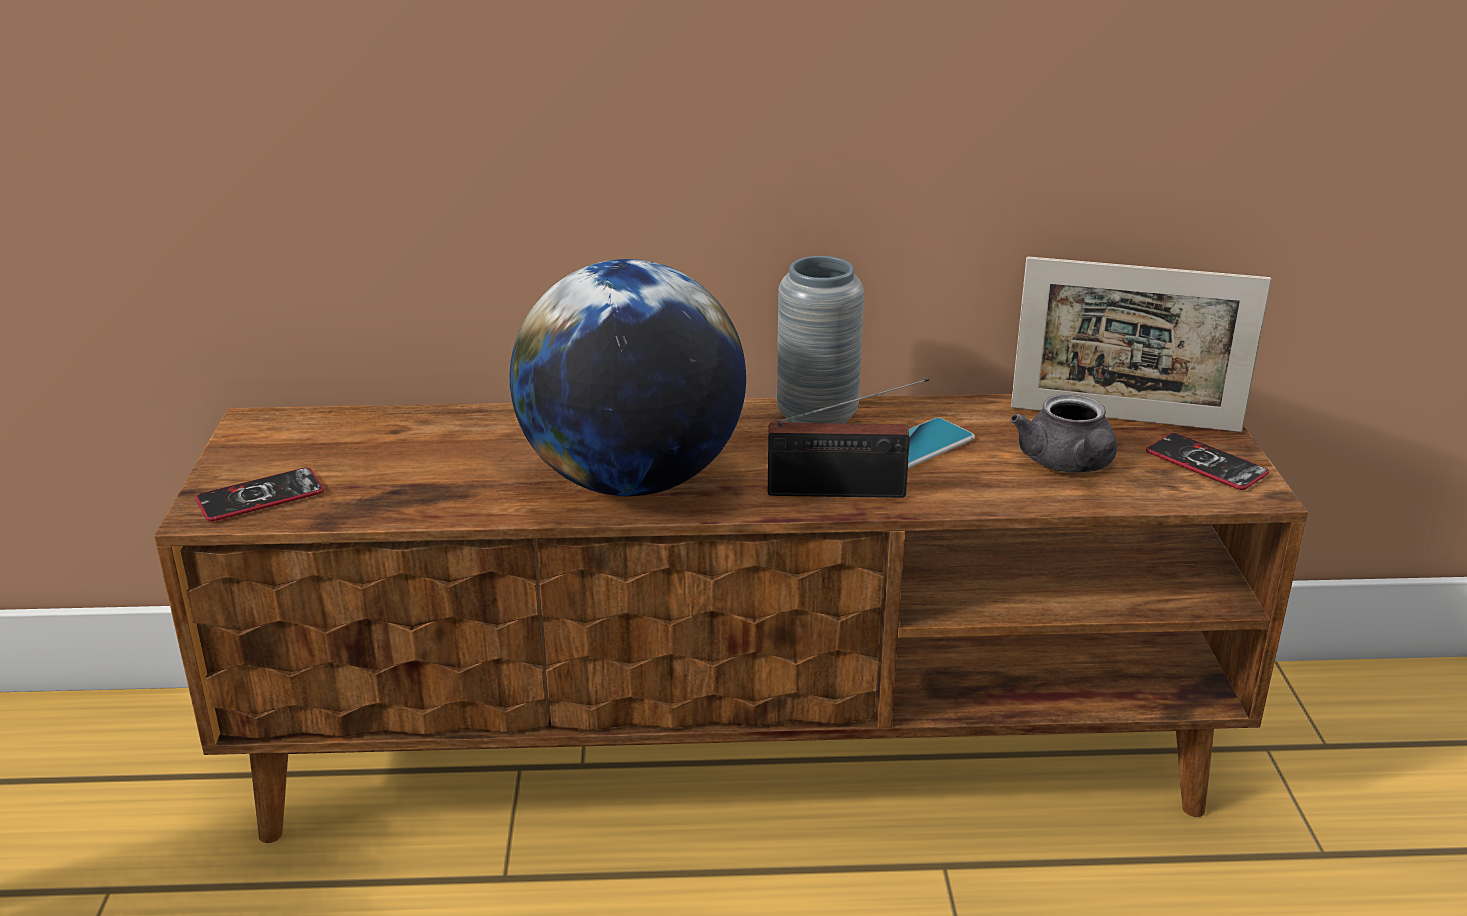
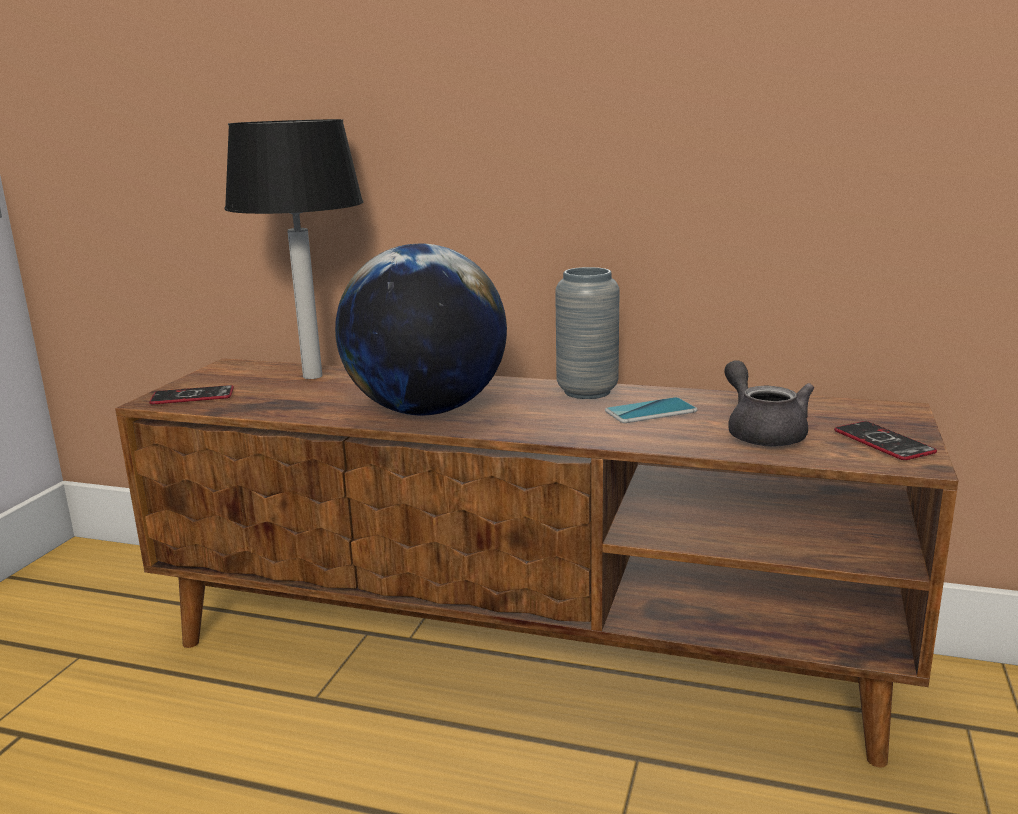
camera: 20 degrees right, 10 degrees down
(411, 432) = (313, 376): none -> table lamp
(844, 492) = (570, 430): radio -> none
(1069, 465) = (762, 432): grey teapot -> grey teapot turned 150 degrees clockwise
(1124, 419) = (831, 412): picture frame -> none

